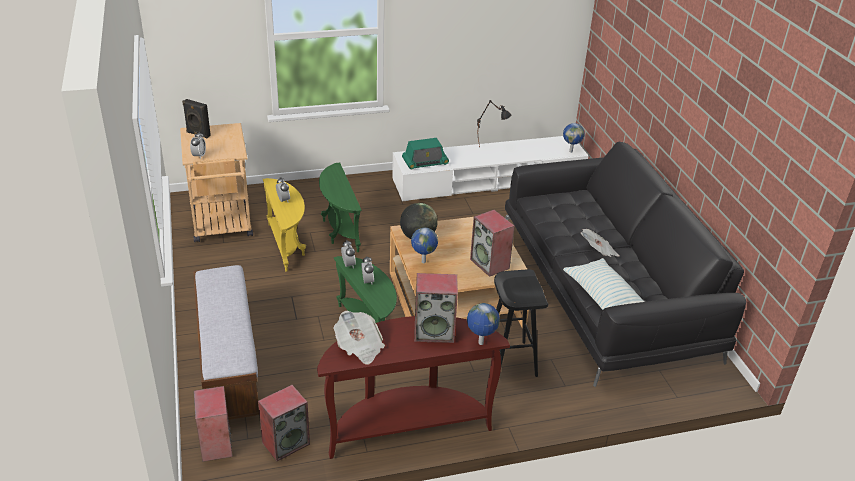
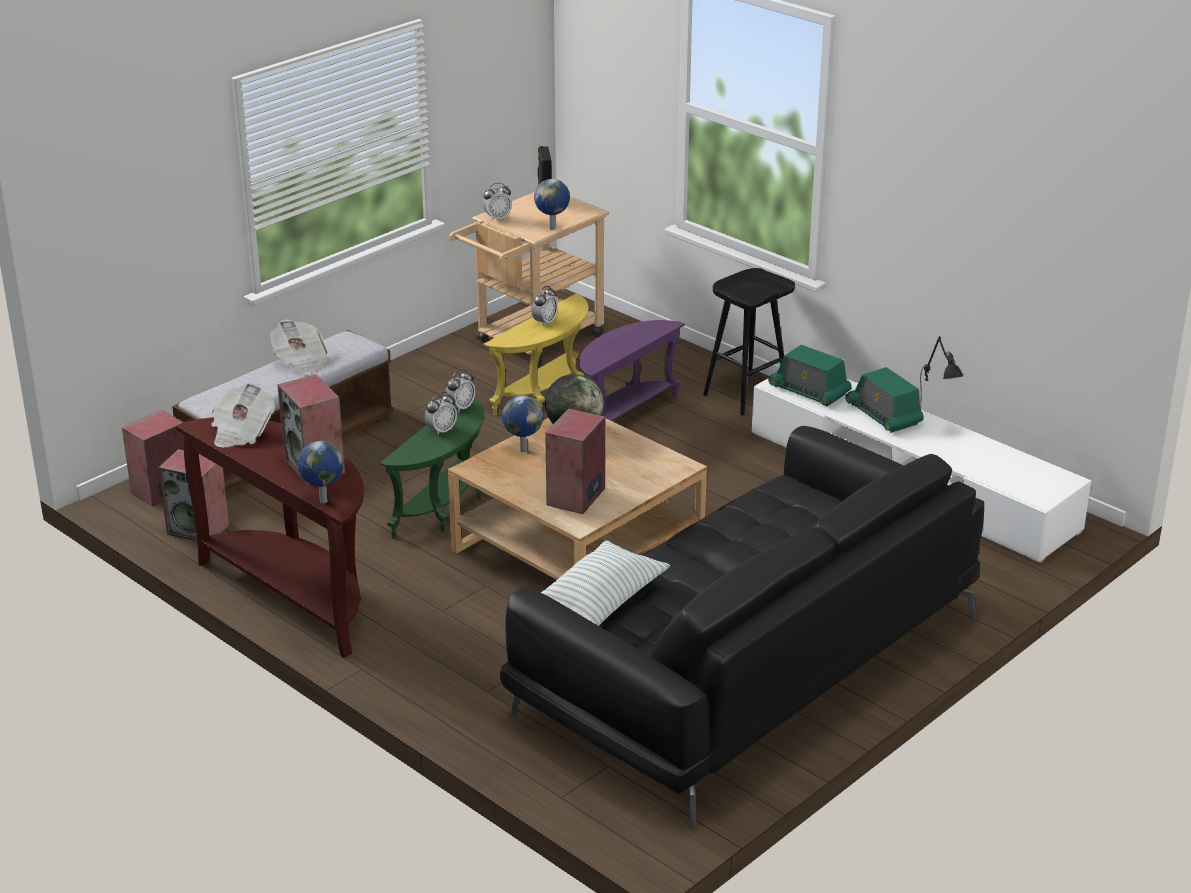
camera: 60 degrees right, 5 degrees down
(339, 230) = (623, 415): green side table -> purple side table
(468, 154) = (883, 414): none -> radio
(509, 360) = (494, 630): black stool -> black stool (746, 393)
(571, 151) = (1032, 493): globe -> globe (553, 229)
(598, 252) = (708, 570): newspaper -> newspaper (301, 361)

